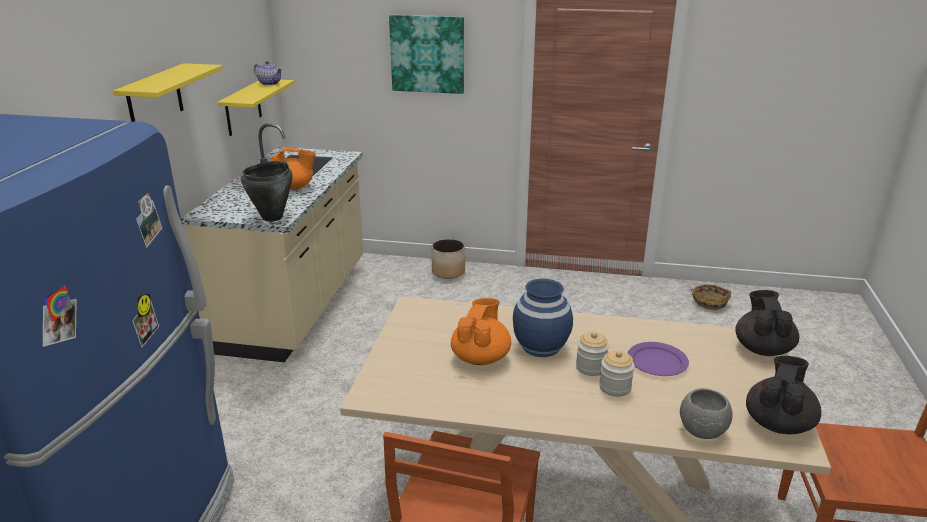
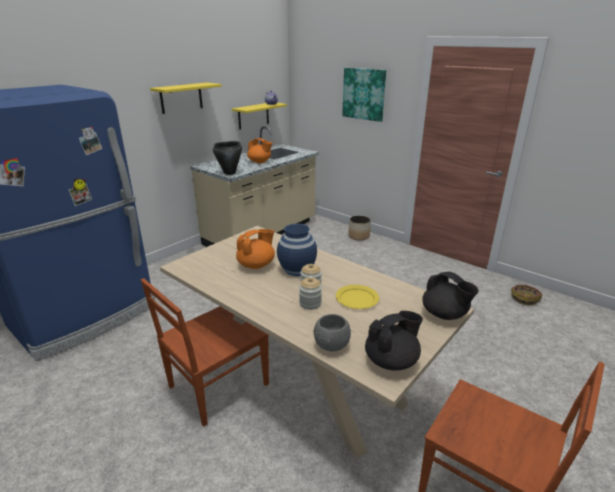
camera: 30 degrees right, 0 degrees up
(656, 362) = (356, 298): purple plate -> yellow plate
(762, 348) = (444, 314): black teapot -> black teapot turned 105 degrees clockwise

